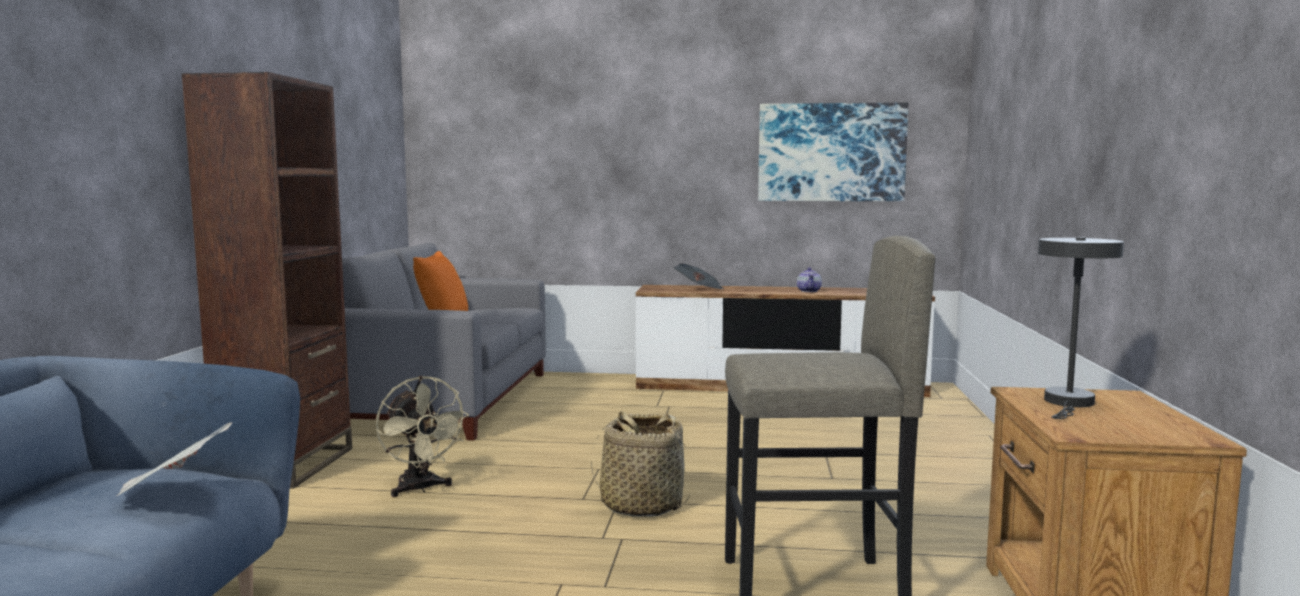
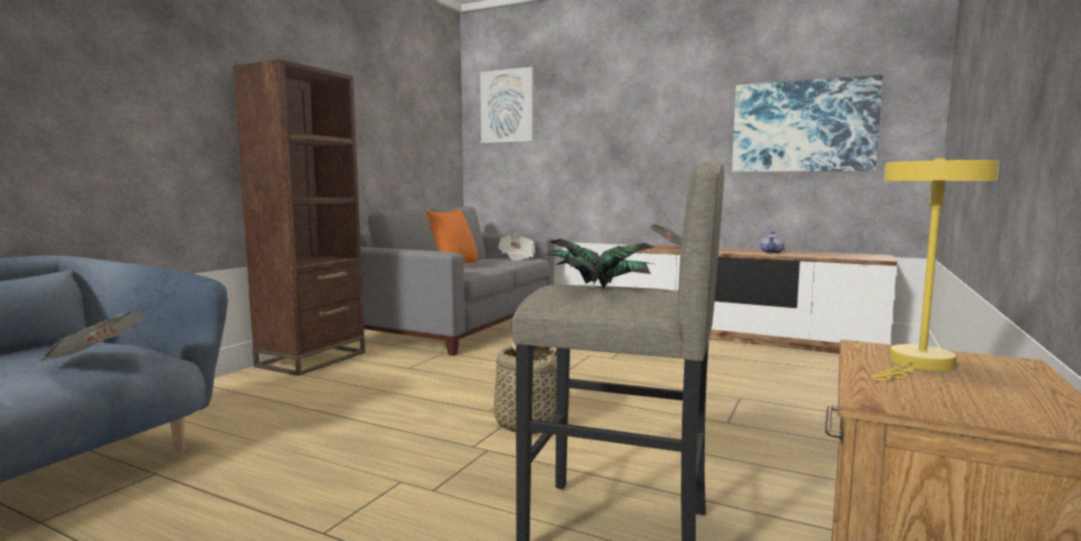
camera: 20 degrees right, 0 degrees up
(420, 489) = (378, 387): beige fan -> none
(472, 112) = (507, 106): none -> picture
(504, 309) = (516, 258): none -> newspaper
(794, 355) = (599, 287): none -> potted plant
(1069, 403) = (918, 365): grey table lamp -> yellow table lamp

